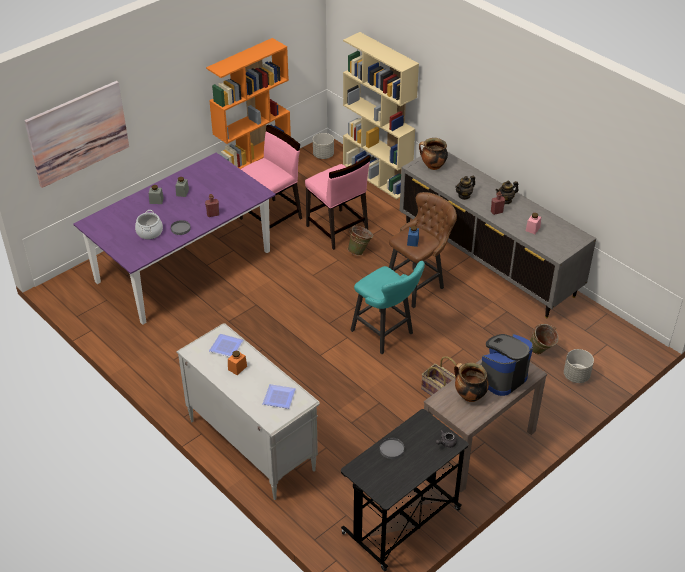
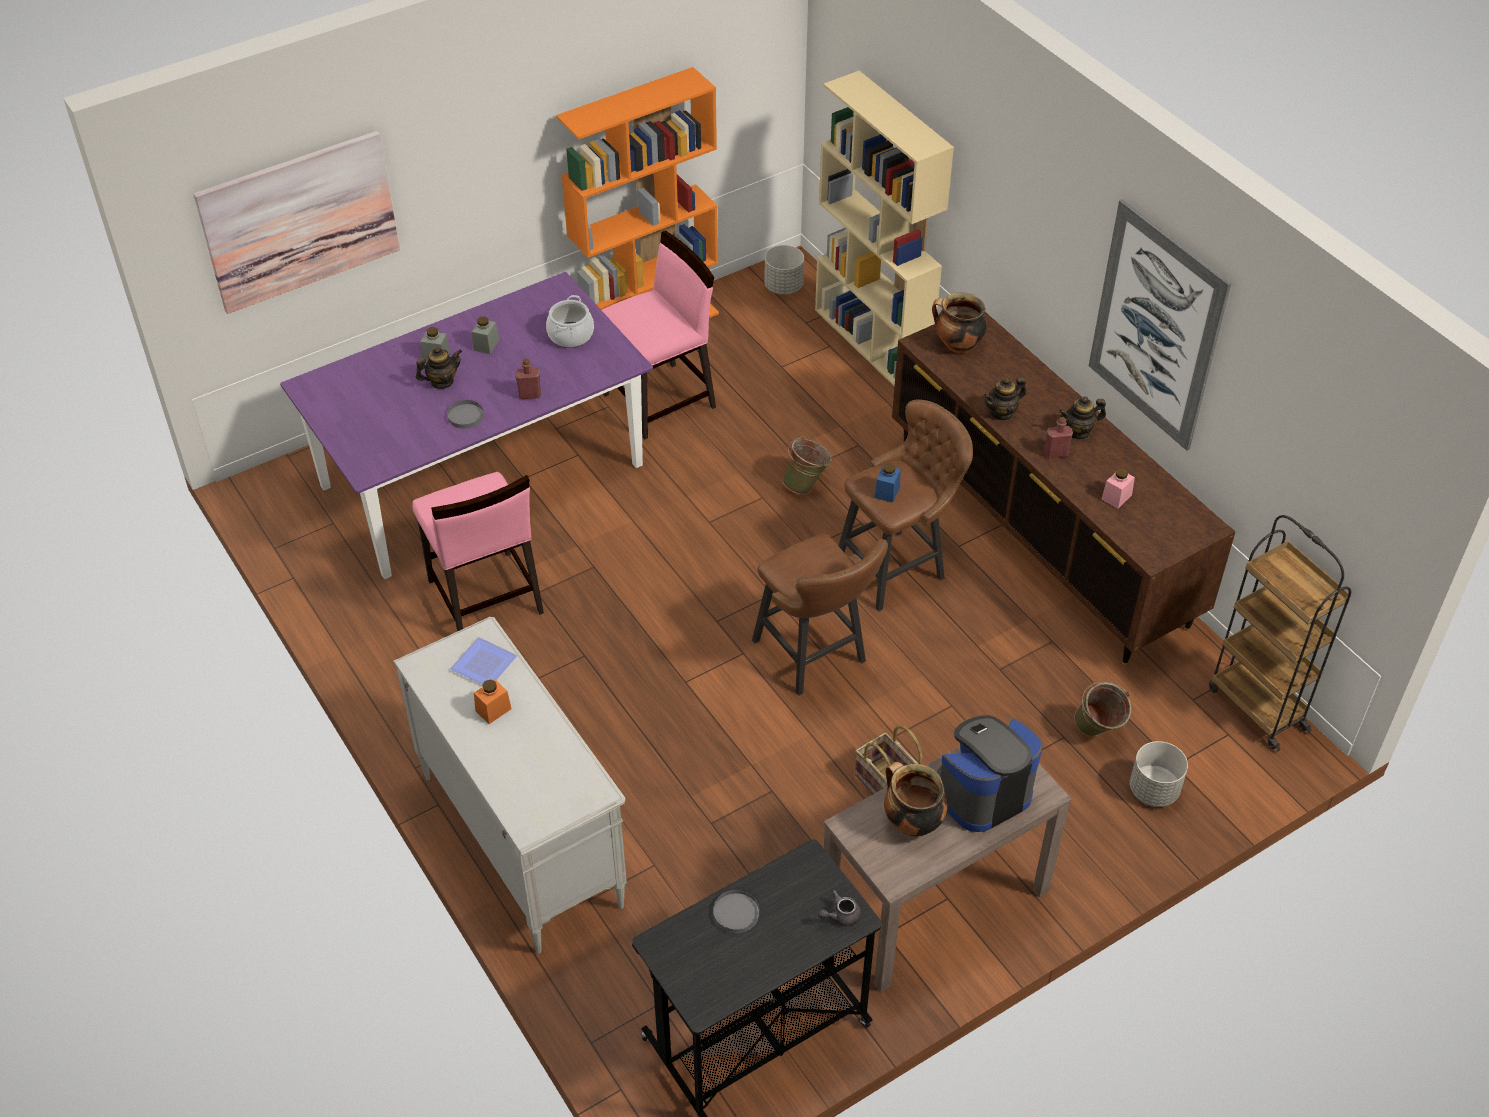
camera: 10 degrees right, 5 degrees up
(149, 232) = (408, 417): cooking pot -> cooking pot (570, 335)
(163, 213) = (442, 382): none -> teapot
(278, 398) = (551, 780): plate -> none
(337, 230) = (774, 437): pink chair -> pink chair (485, 598)
(386, 335) = (816, 660): turquoise stool -> brown stool
(487, 260) = (1039, 534): grey cabinet -> brown cabinet
(542, 138) = (1156, 326): none -> picture
(618, 330) = (1256, 708): none -> brown cart

